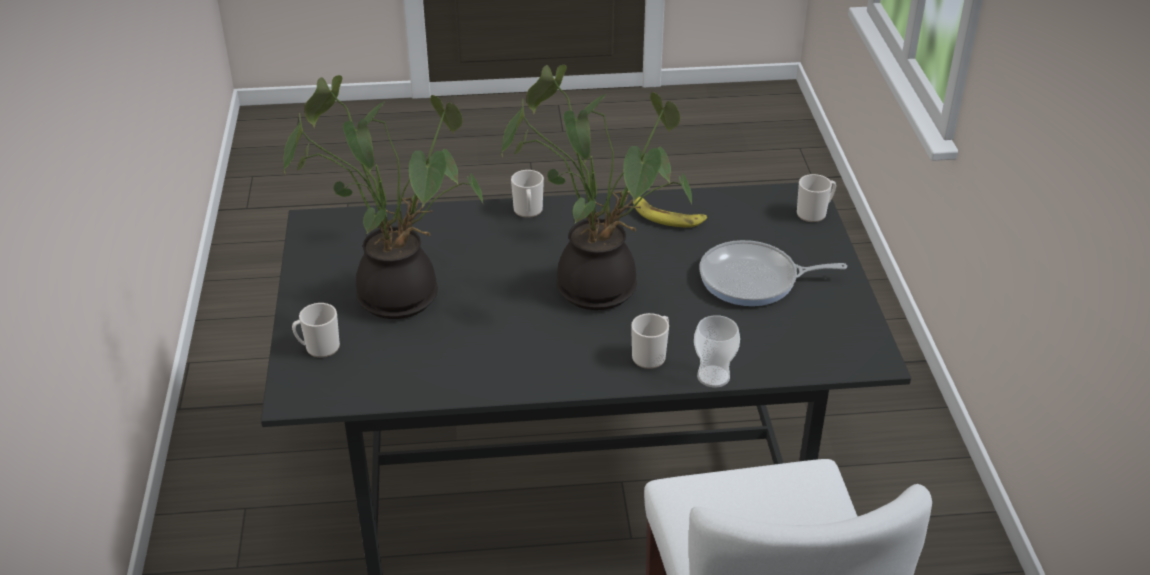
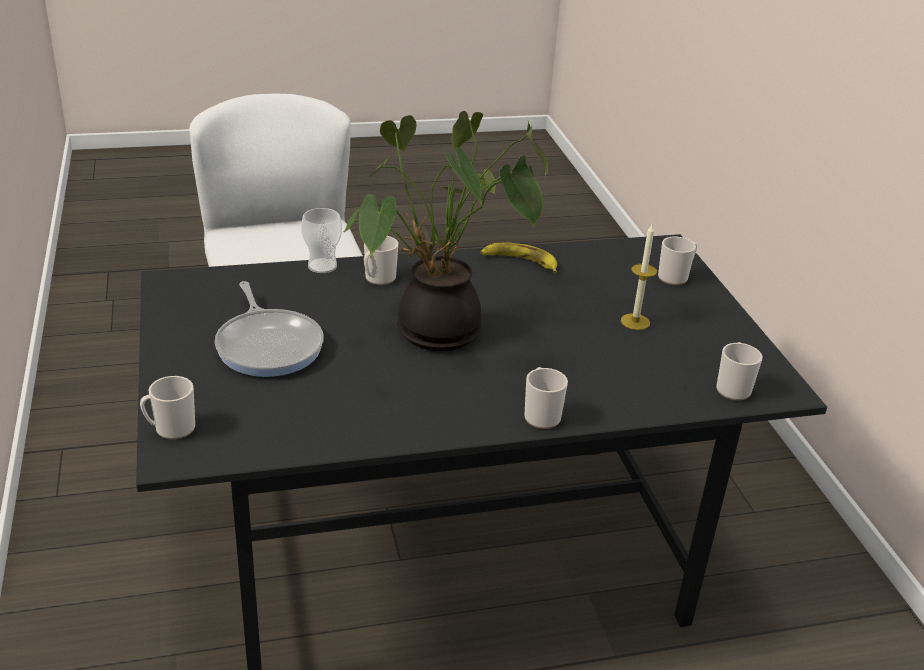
camera: 170 degrees right, 5 degrees down
(355, 226) = (733, 387): none -> mug
(400, 292) = (635, 322): potted plant -> candle
(667, 216) = (365, 416): banana -> banana (519, 262)
(754, 280) = (269, 345): frying pan -> frying pan turned 75 degrees clockwise

